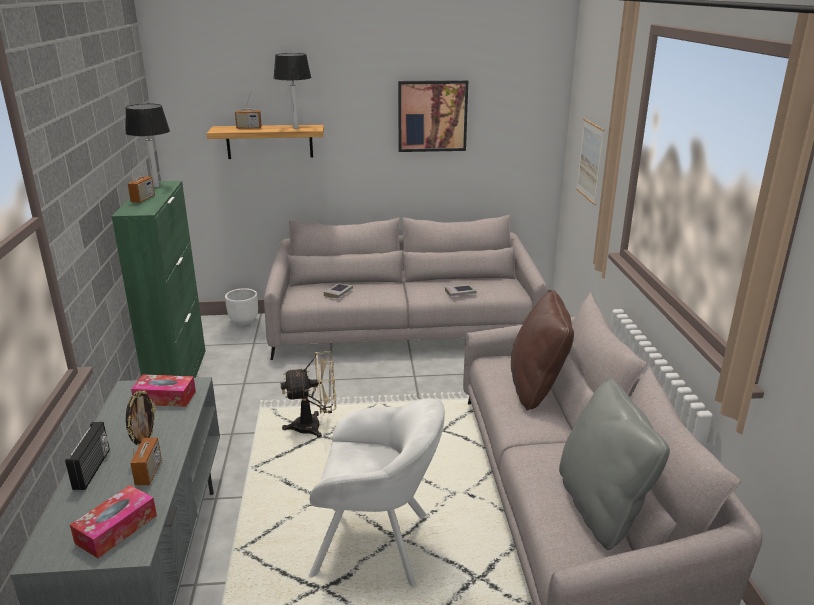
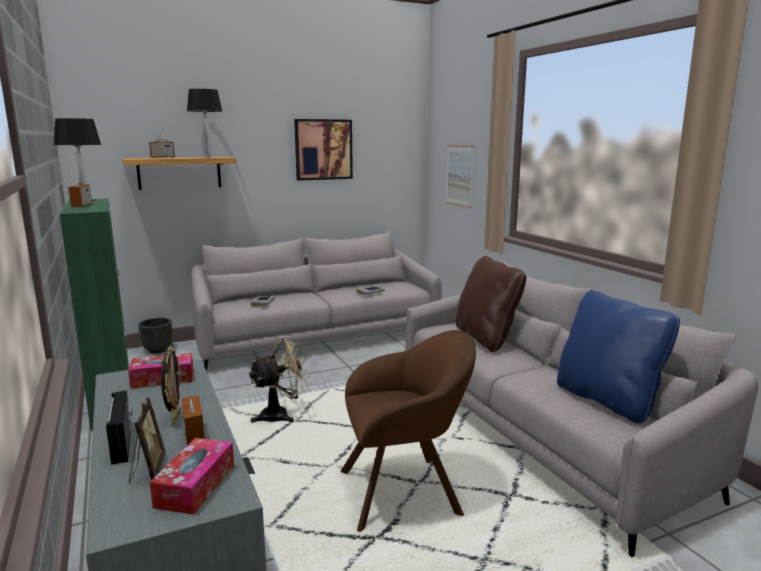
camera: 20 degrees left, 10 degrees down
(93, 504) = (147, 471): none -> picture frame
(244, 321) = (158, 350): white planter -> black planter
(378, 545) = (406, 492): white armchair -> brown armchair
(601, 507) = (607, 400): grey pillow -> blue pillow

